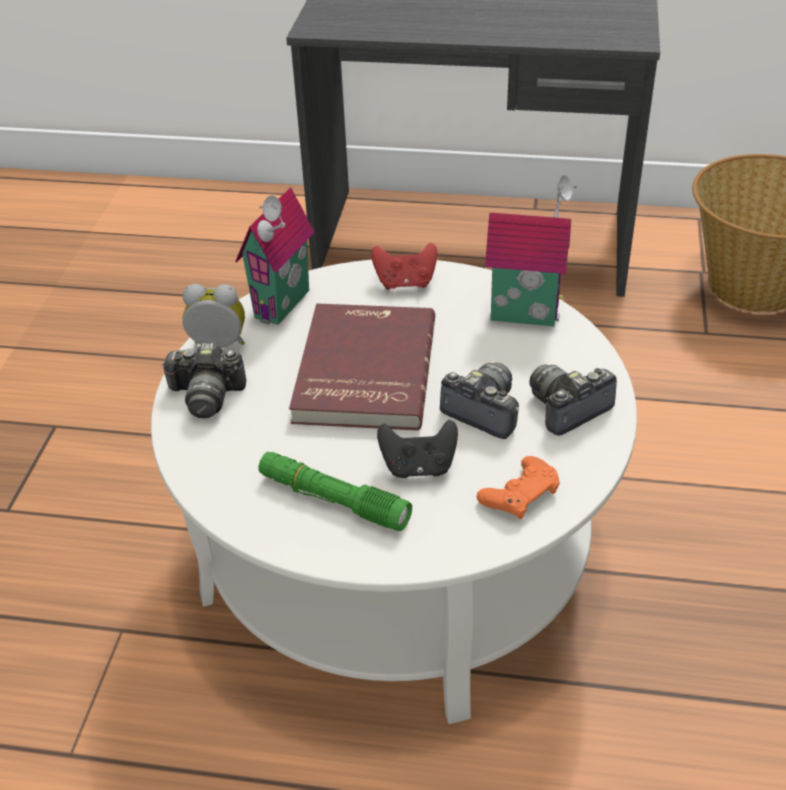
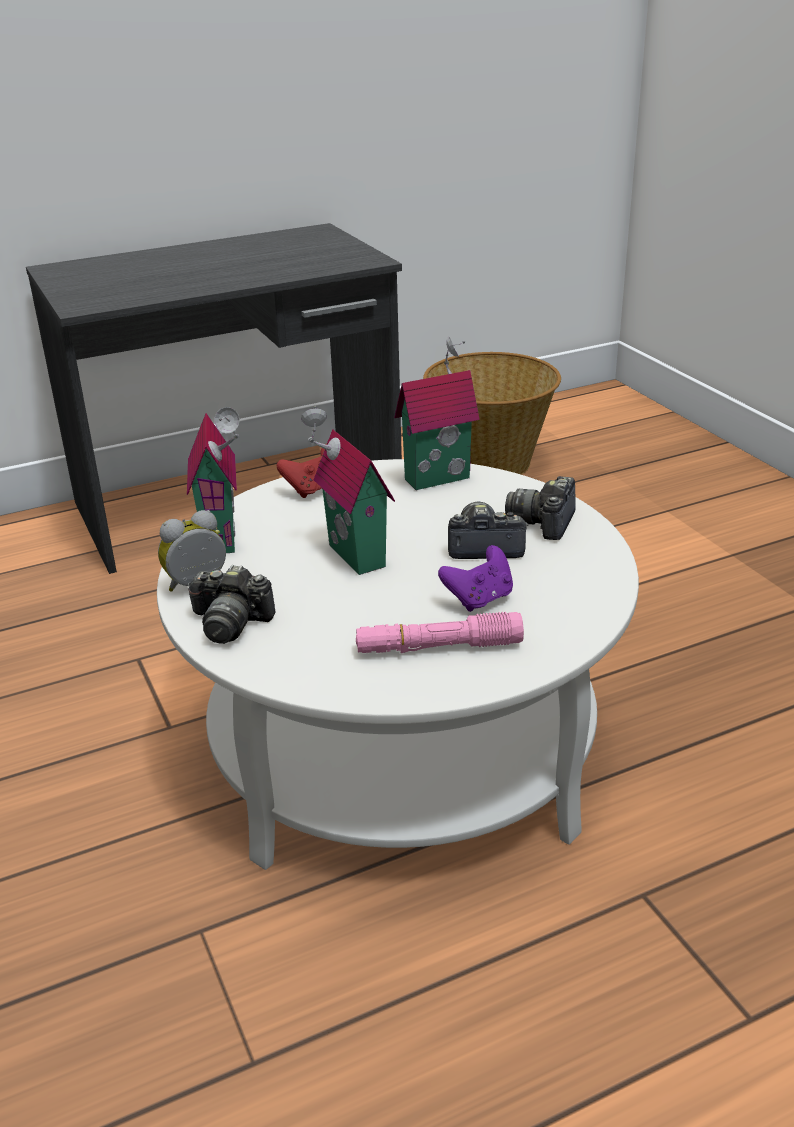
camera: 35 degrees left, 10 degrees down
(207, 395) = (230, 623): camera -> camera turned 45 degrees clockwise
(333, 500) = (438, 647): green flashlight -> pink flashlight
(362, 371) = (352, 556): red book -> toy house
(418, 467) = (479, 599): black game controller -> purple game controller
(520, 494) = (577, 585): orange game controller -> none

